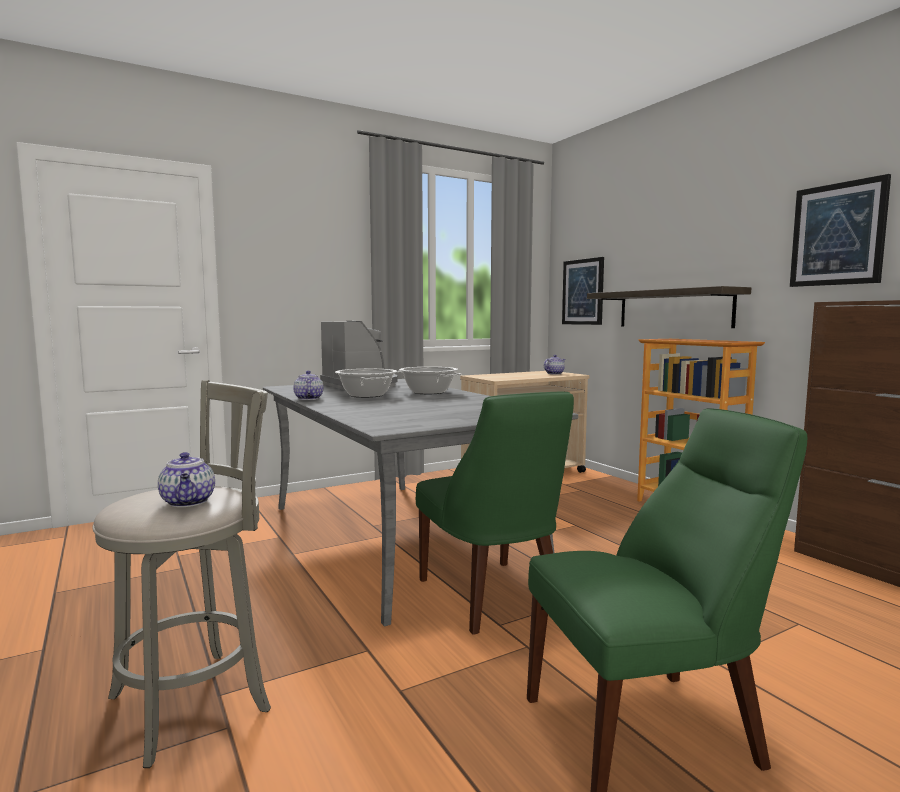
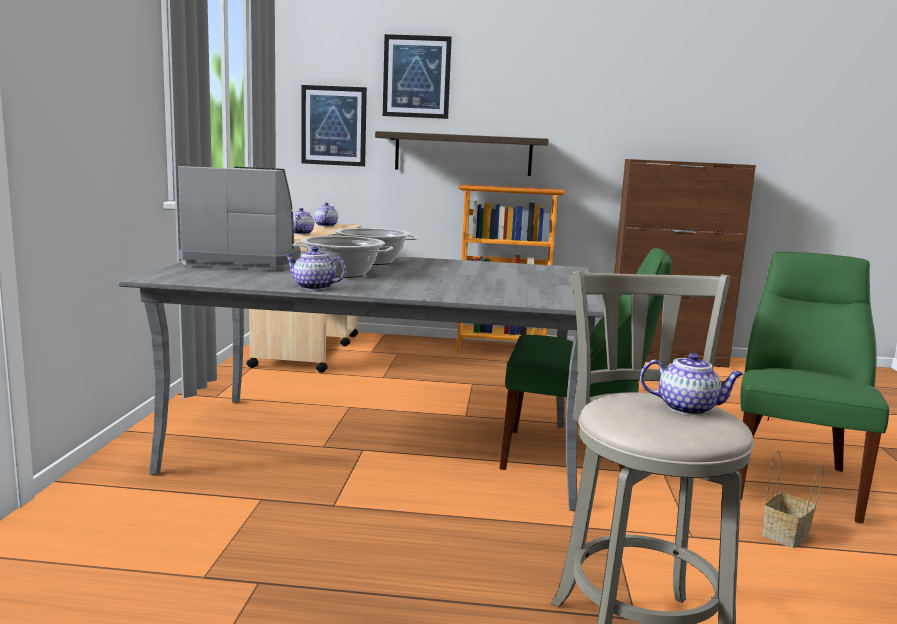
camera: 55 degrees left, 5 degrees up
(473, 750) = (786, 535): none -> basket
(503, 376) = (300, 233): none -> teapot
(838, 234) = (620, 103): picture -> picture (416, 77)

